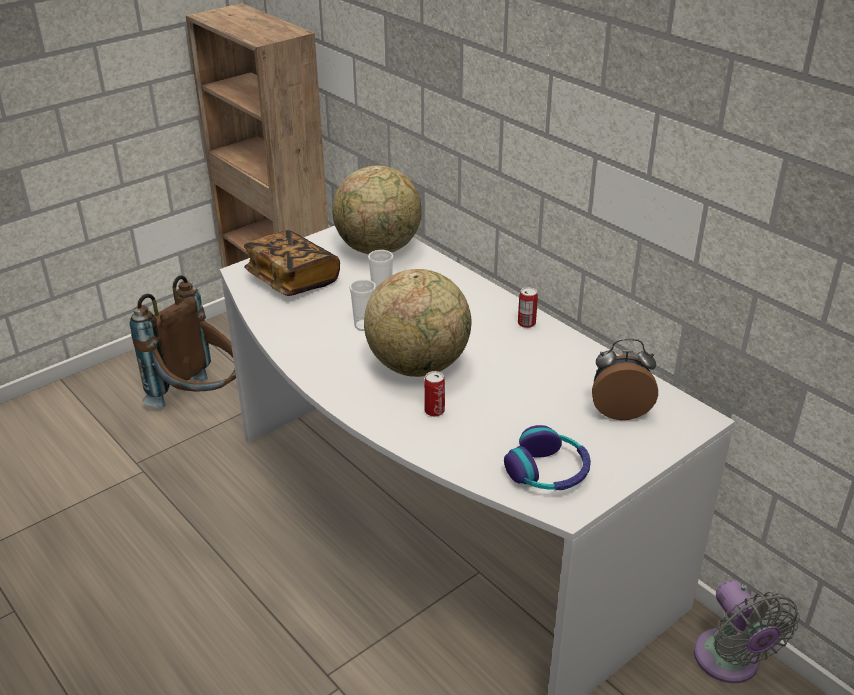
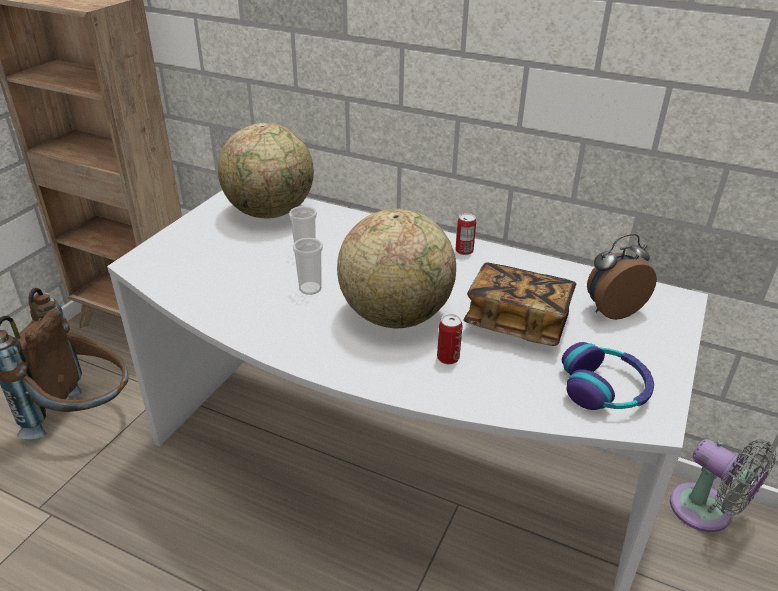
camera: 25 degrees left, 0 degrees up
(292, 279) = (200, 259): book -> book (517, 322)

